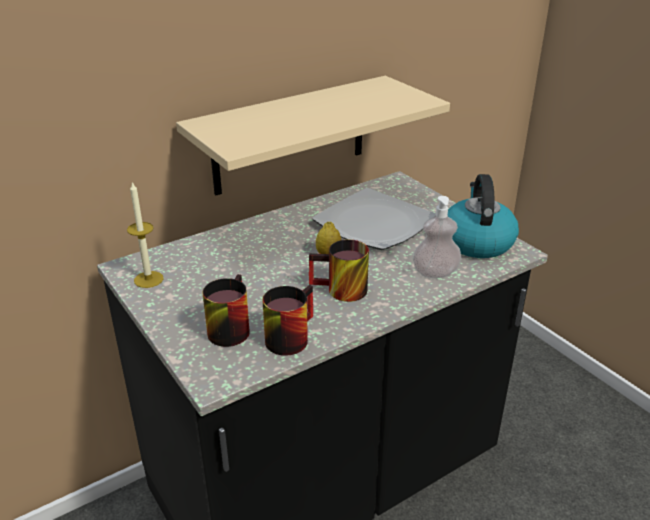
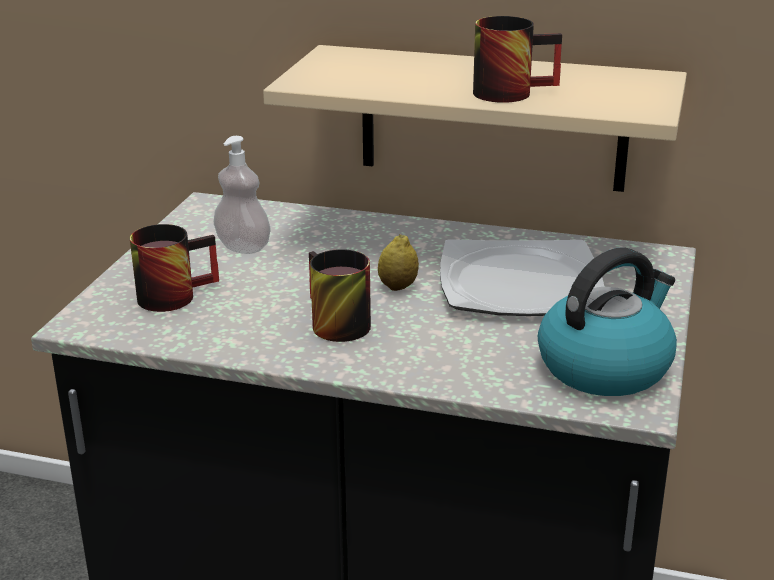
camera: 50 degrees right, 5 degrees down
(148, 279) = (201, 223): candle -> none
(288, 335) = (202, 329): mug -> mug (511, 91)
(435, 273) = (472, 366): soap dispenser -> soap dispenser (243, 247)

